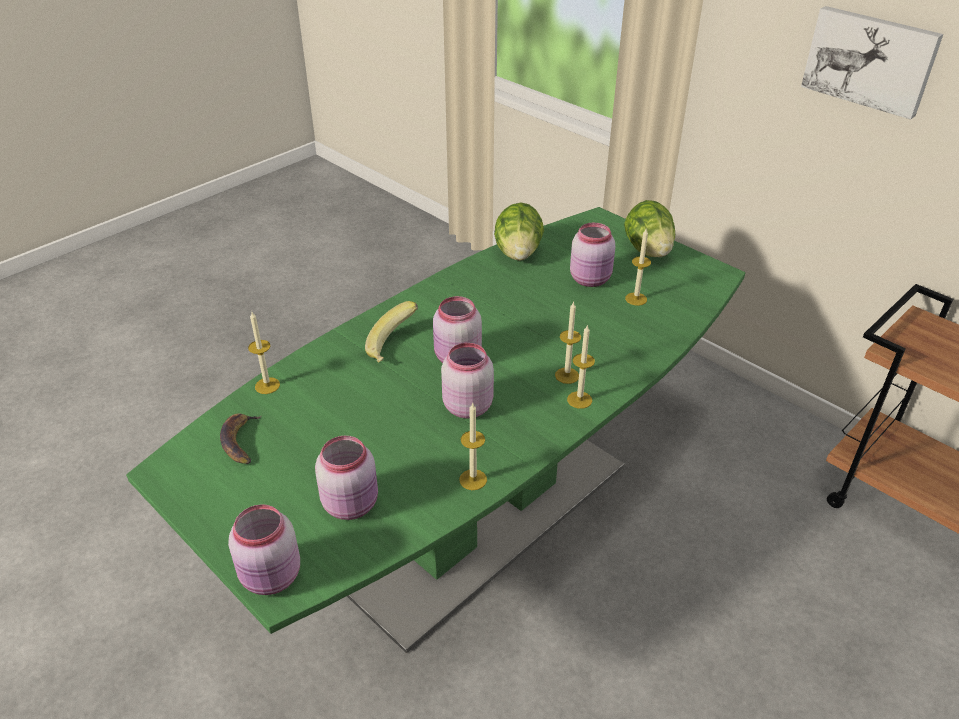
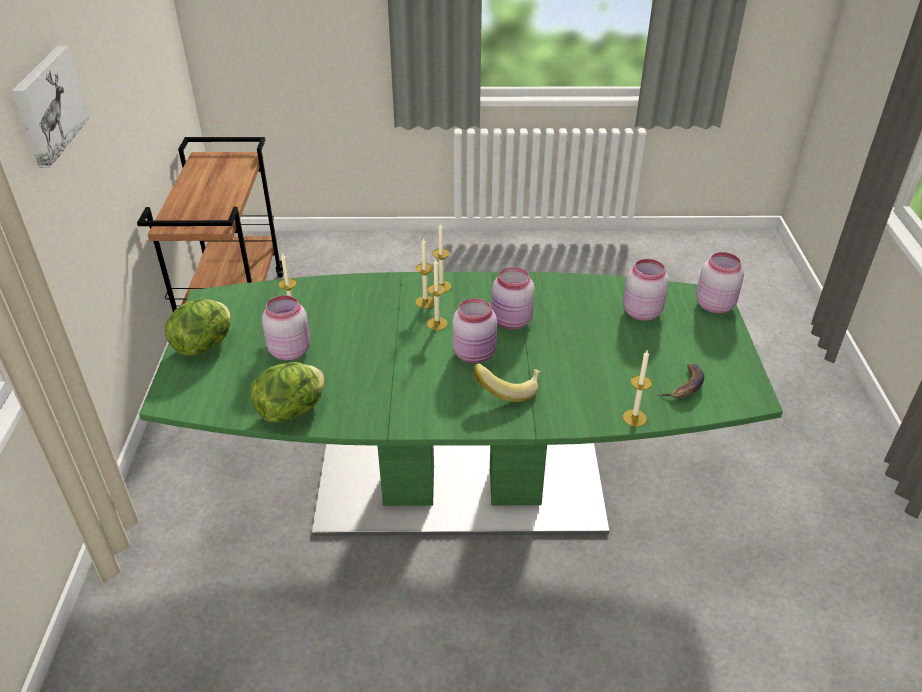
camera: 135 degrees left, 0 degrees up
(473, 479) = (559, 286): candle -> candle (437, 323)

